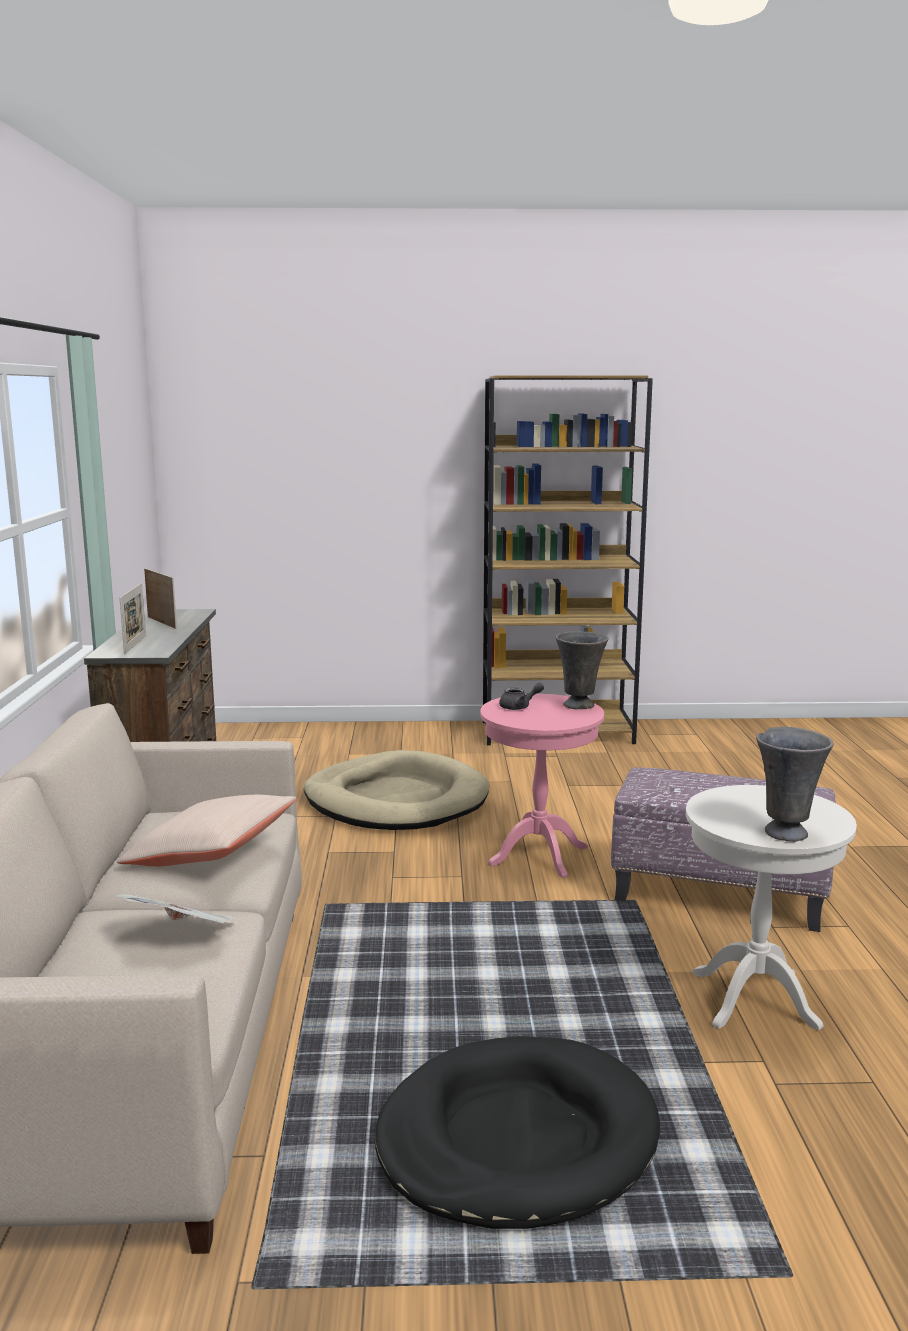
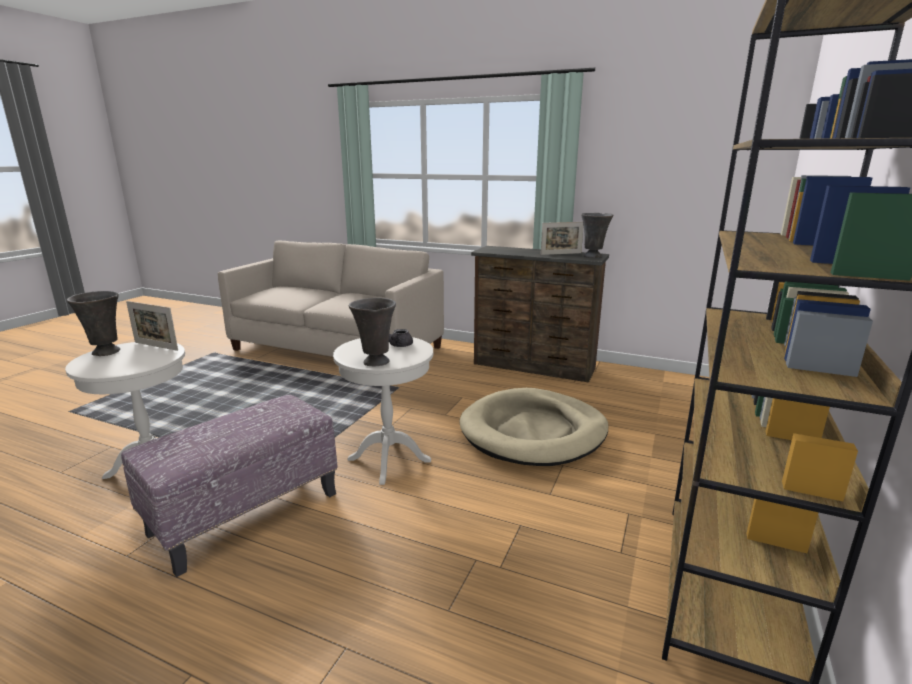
camera: 115 degrees right, 5 degrees up
(135, 645) = (505, 249): picture frame -> picture frame (156, 346)
(178, 612) = (593, 256): none -> grey vase
(183, 937) = (290, 297): newspaper -> none
(211, 854) = (345, 302): beige pillow -> none
(516, 1139) = (193, 390): black dog bed -> none
(539, 855) = (389, 460): pink side table -> white side table

